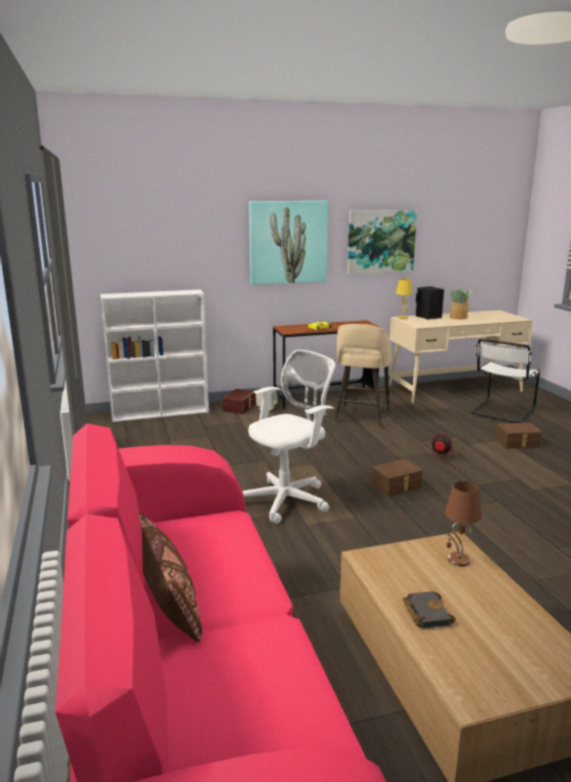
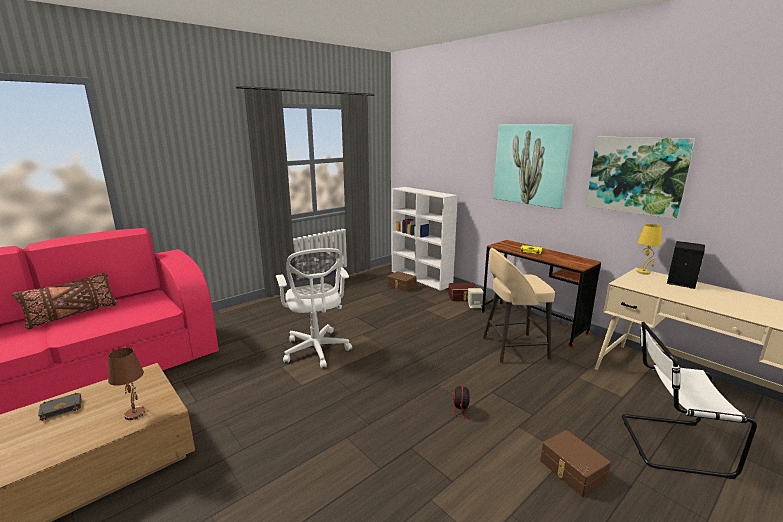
camera: 65 degrees right, 0 degrees up
(287, 500) = (316, 351): white office chair -> white office chair turned 45 degrees clockwise
(396, 486) = (372, 395): brown storage box -> brown storage box (401, 286)
(459, 317) = (723, 297): potted plant -> none

